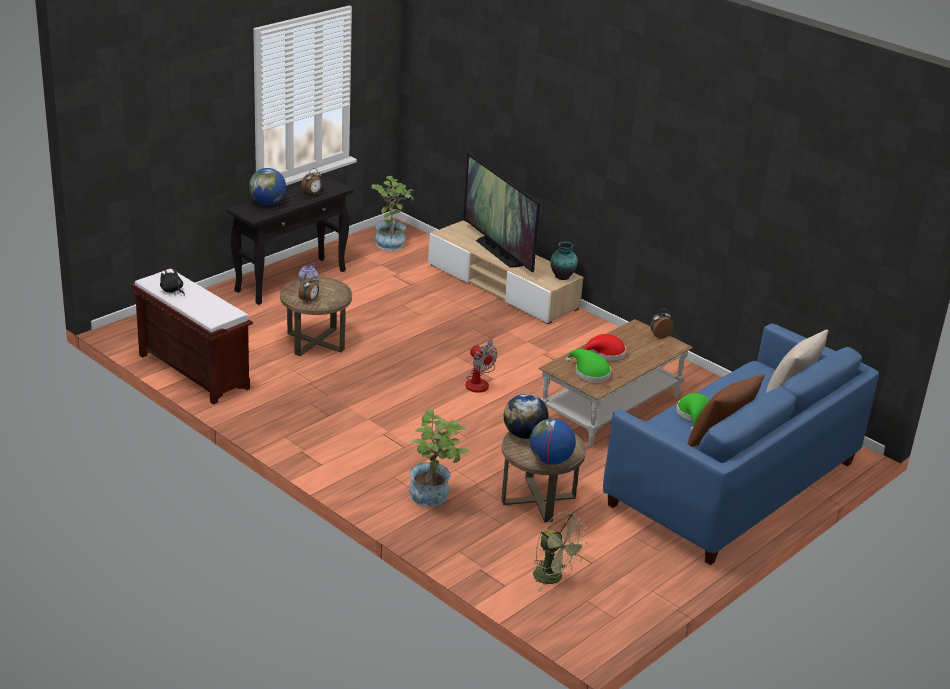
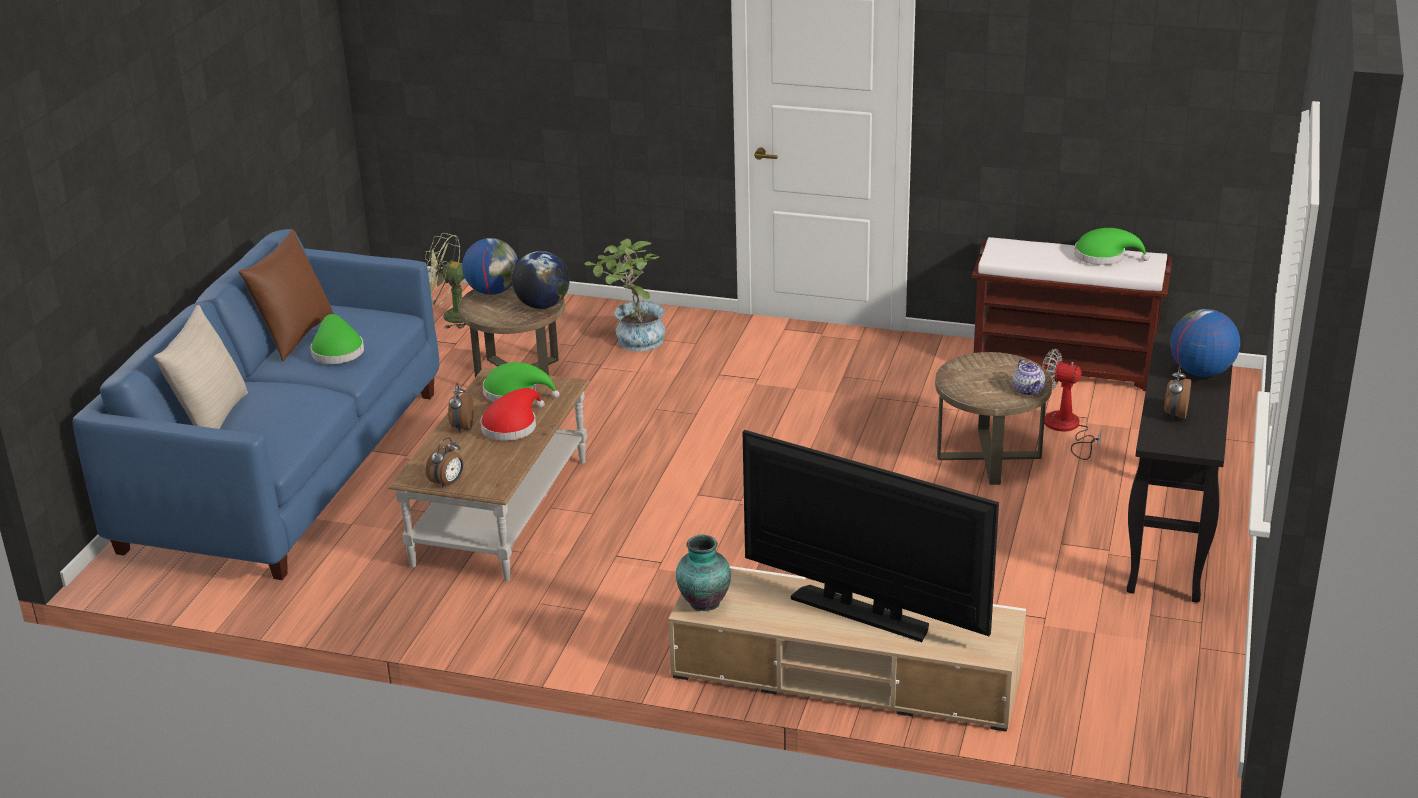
camera: 155 degrees right, 0 degrees up
(172, 291) = (1104, 256): black plush toy -> green hat
(309, 300) = (984, 366): alarm clock -> alarm clock (462, 427)
(390, 242) = (1152, 697): potted plant -> none
(479, 381) = (711, 483): fan -> fan (1066, 429)

